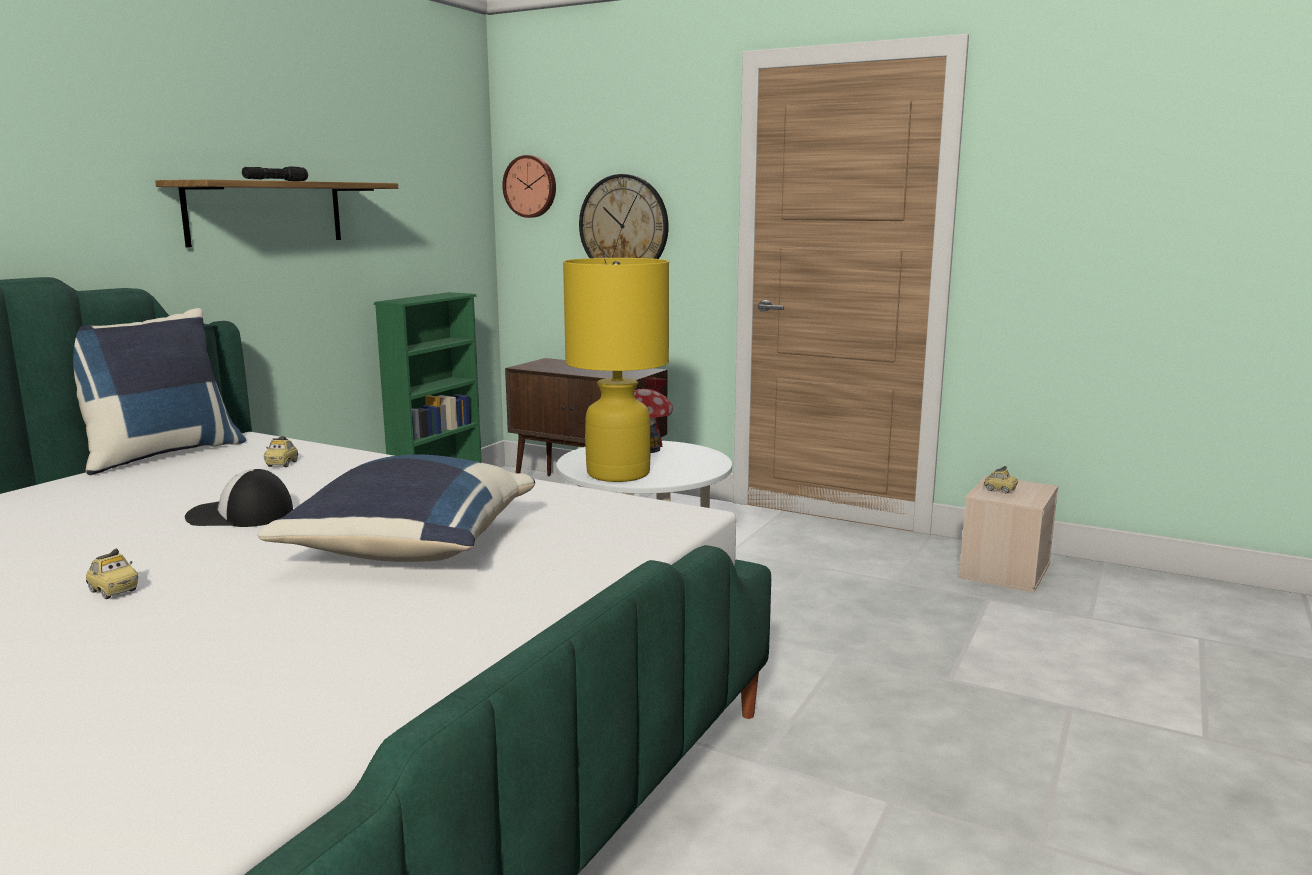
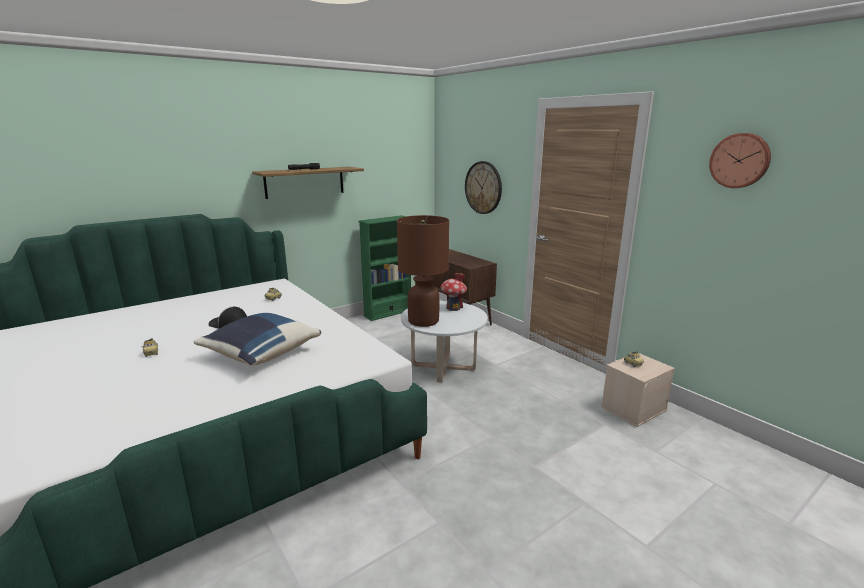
camera: 25 degrees right, 5 degrees up
(159, 454) = (241, 286): blue pillow -> none
(531, 186) = (448, 164): wall clock -> wall clock (740, 160)
(617, 474) = (423, 321): yellow table lamp -> brown table lamp

